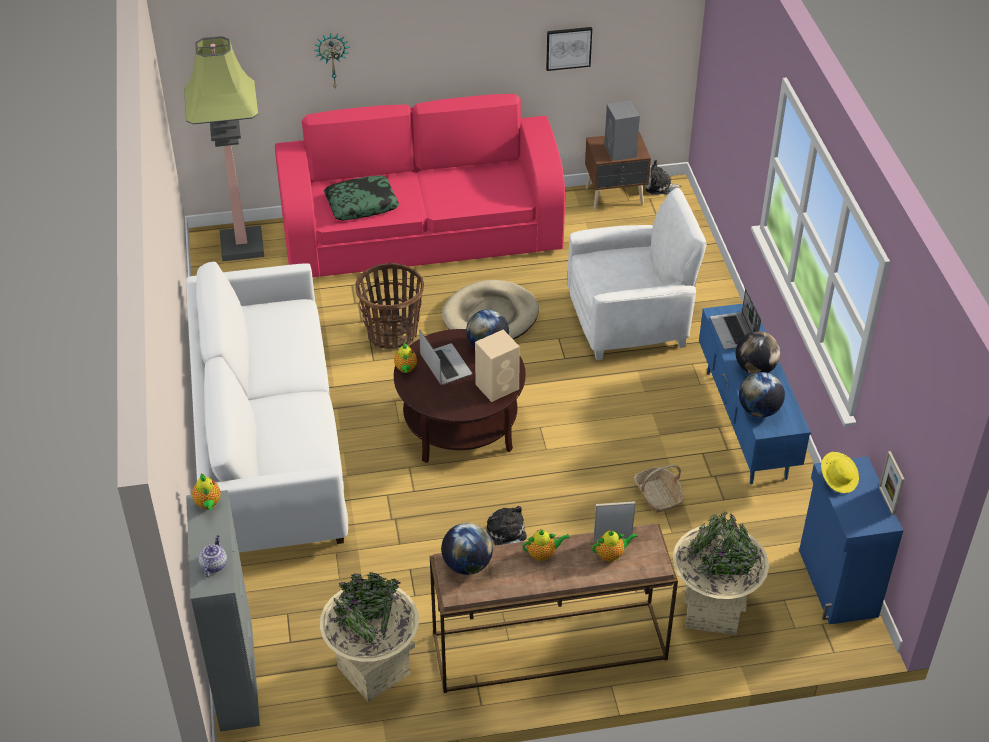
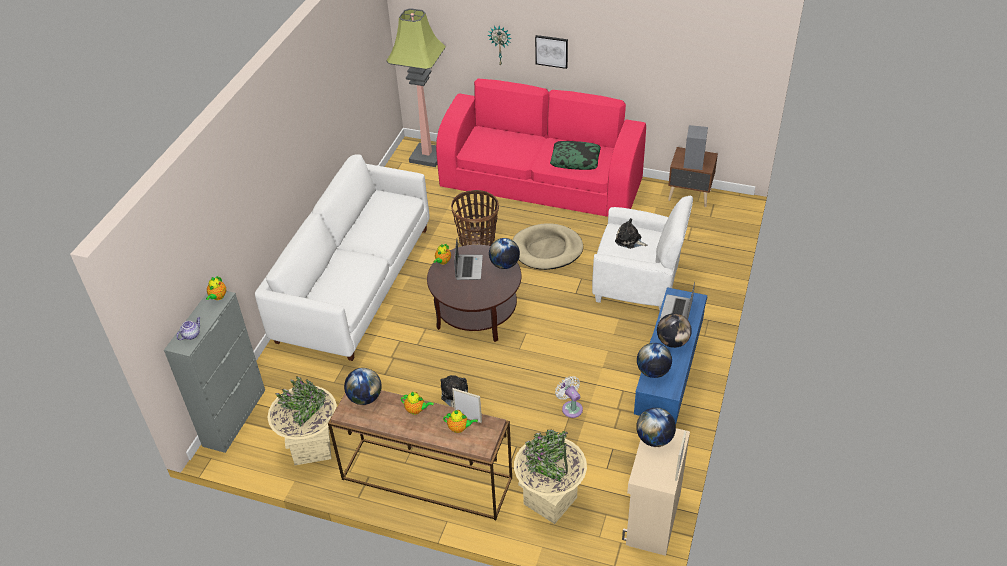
camera: 30 degrees right, 0 degrees up
(361, 204) = (495, 148): pillow -> pillow (575, 160)
(498, 386) = (491, 293): beige speaker -> none
(568, 48) = (667, 76): picture -> picture (551, 51)
(658, 495) = (571, 407): basket -> white fan
(660, 186) = (727, 198): plush toy -> plush toy (629, 240)
(836, 584) = (652, 519): blue cabinet -> beige cabinet
(838, 479) = (654, 439): yellow hat -> globe

